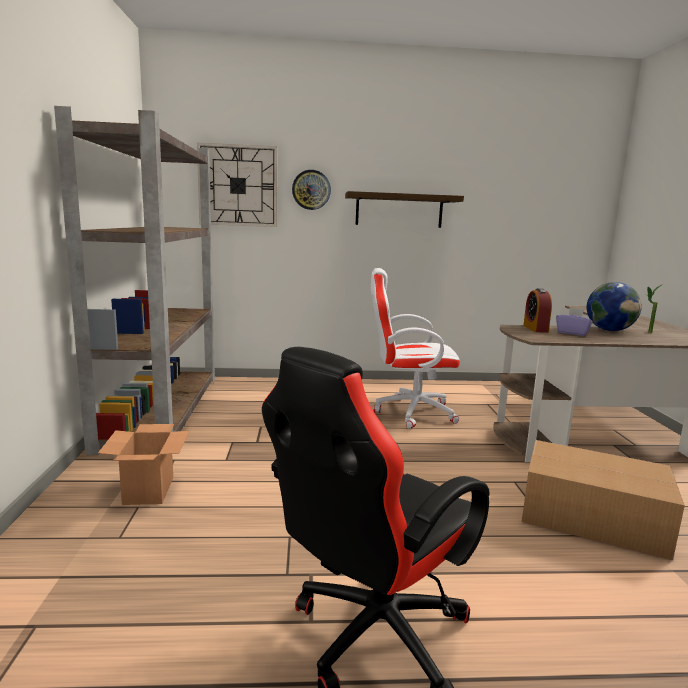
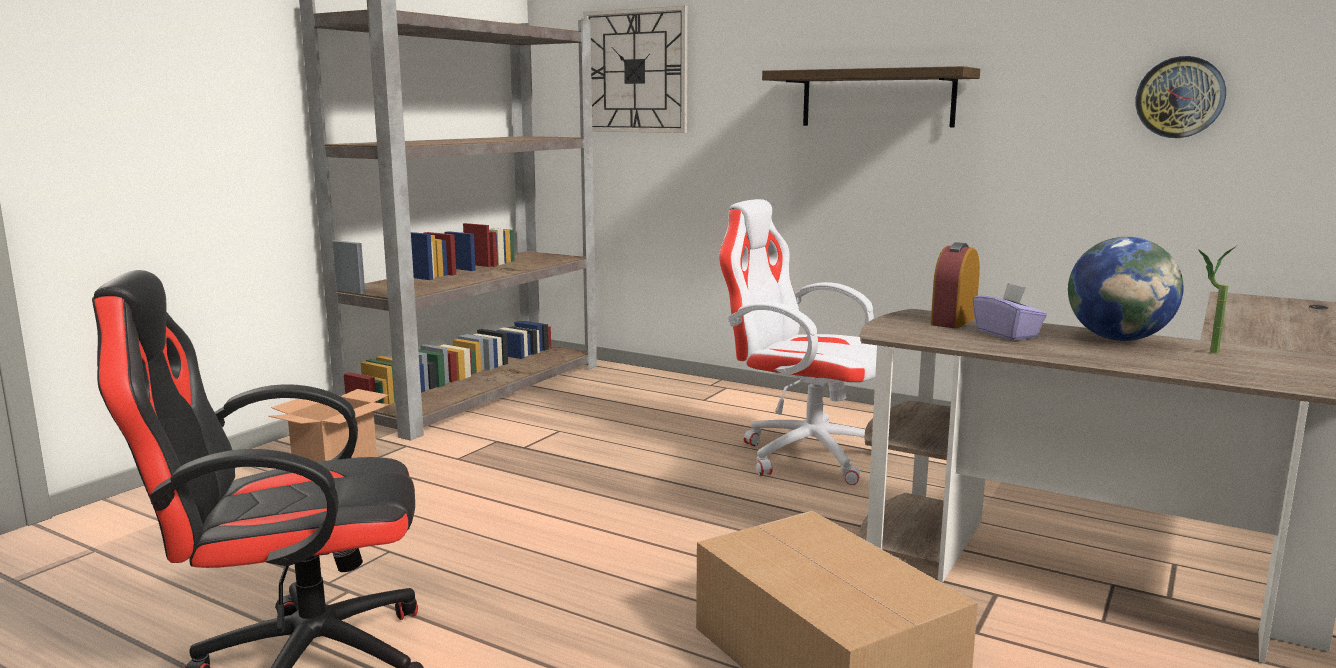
camera: 35 degrees right, 0 degrees up
(311, 190) = (736, 71): wall clock -> wall clock (1180, 97)

